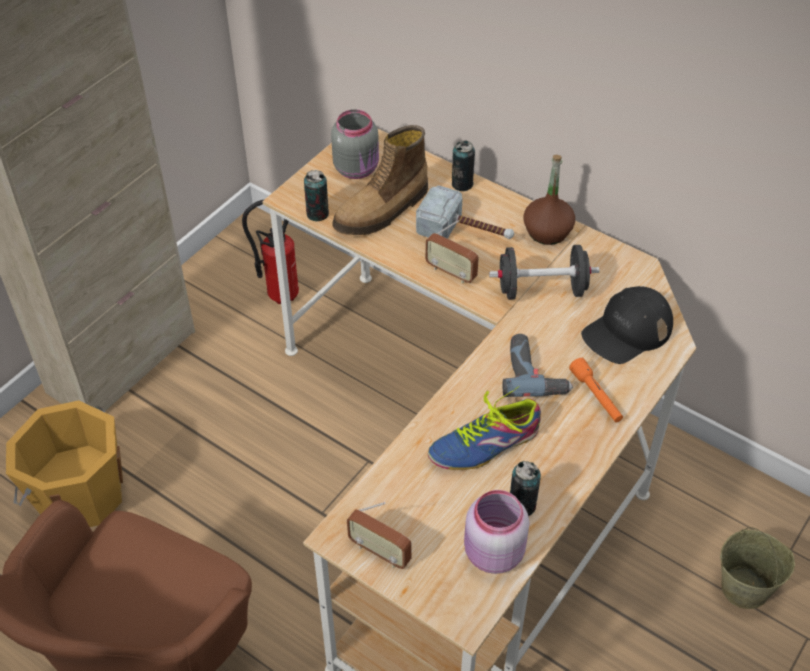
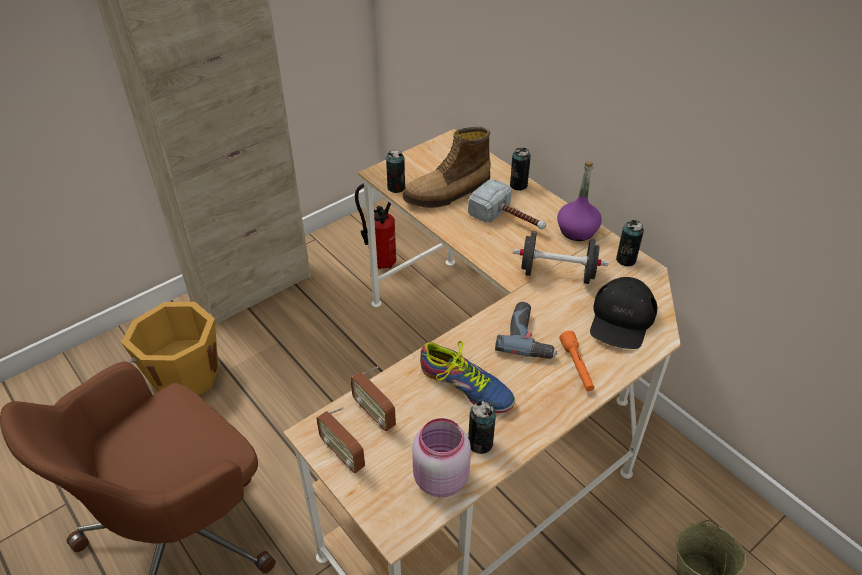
camera: 15 degrees right, 5 degrees down
(357, 168) = (439, 161): grey jar -> none
(451, 272) = (486, 247): radio -> radio (374, 414)
(485, 444) = (466, 386): shoe -> shoe turned 135 degrees counterclockwise
(547, 231) = (577, 231): brown bottle -> purple bottle
(611, 257) = (626, 260): none -> can
(627, 331) = (621, 319): black cap -> black cap turned 45 degrees counterclockwise

